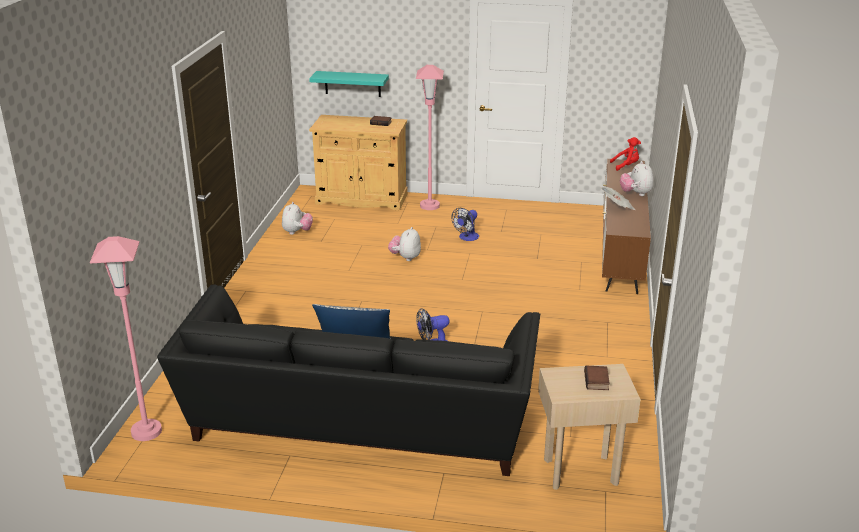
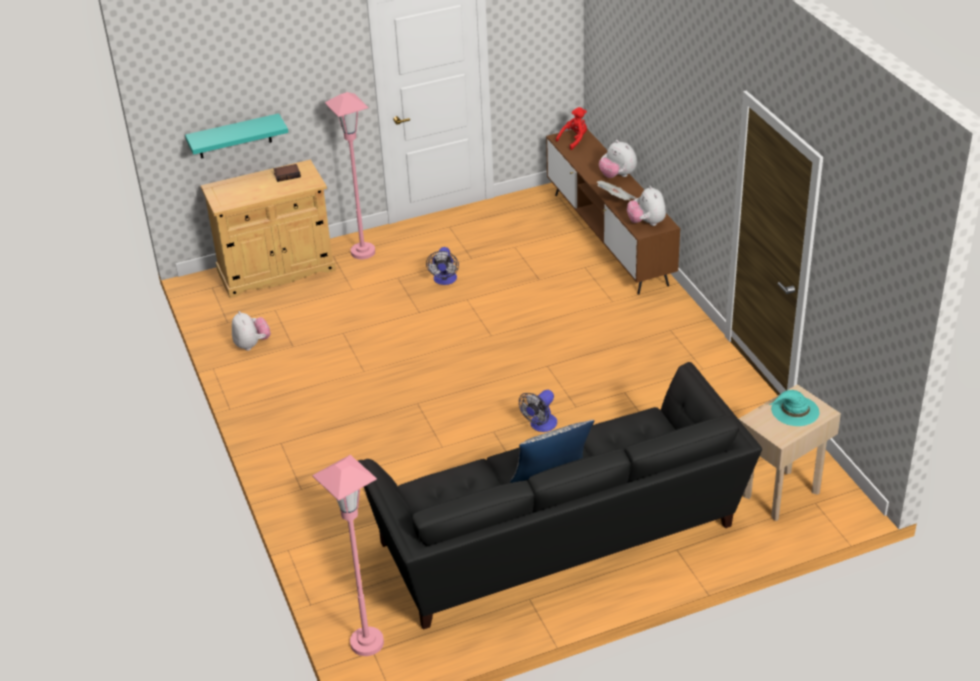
camera: 30 degrees left, 10 degrees up
(405, 257) = (407, 331): plush toy -> plush toy (646, 223)
(597, 381) = (794, 411): book -> turquoise hat

